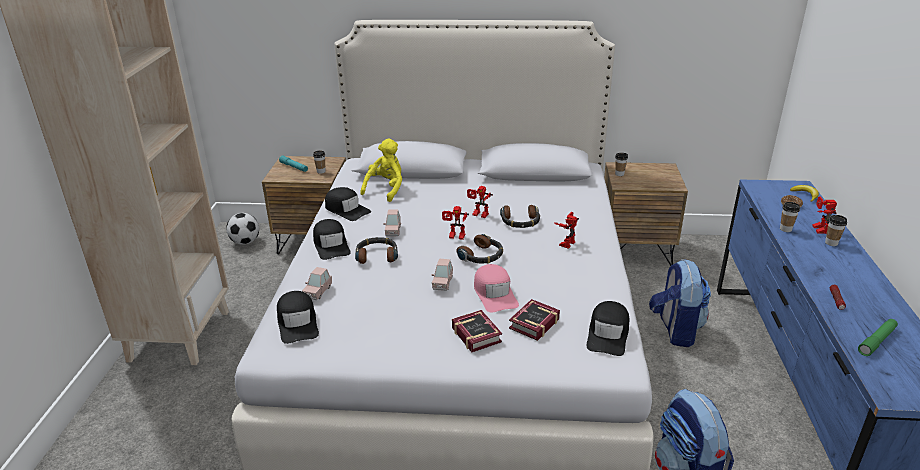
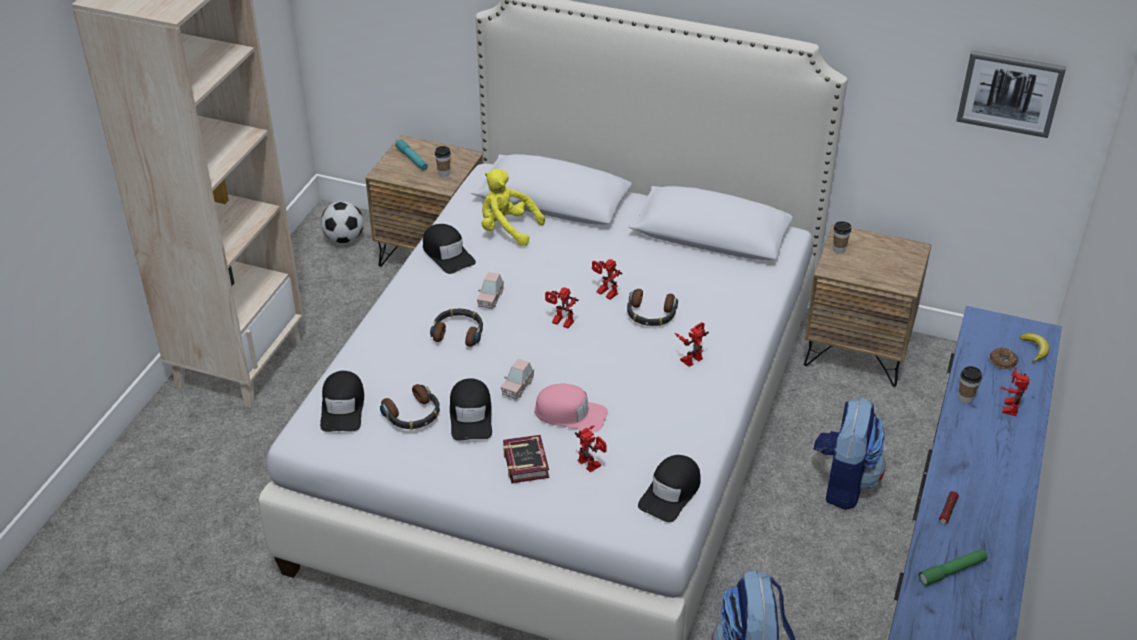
camera: 15 degrees right, 10 degrees up
(318, 292) = (376, 371): pink toy car -> none
(331, 245) = (412, 306): black cap -> black cap (471, 415)
(386, 189) = (507, 229): yellow plush toy -> yellow plush toy turned 105 degrees counterclockwise
(482, 256) = (579, 357): headphones -> headphones (413, 414)
(495, 294) = (570, 414): pink cap -> pink cap turned 75 degrees counterclockwise
(532, 324) = (592, 463): book -> toy robot
(725, 37) = (1010, 93): none -> picture
(831, 243) = (1008, 431): cup -> none

